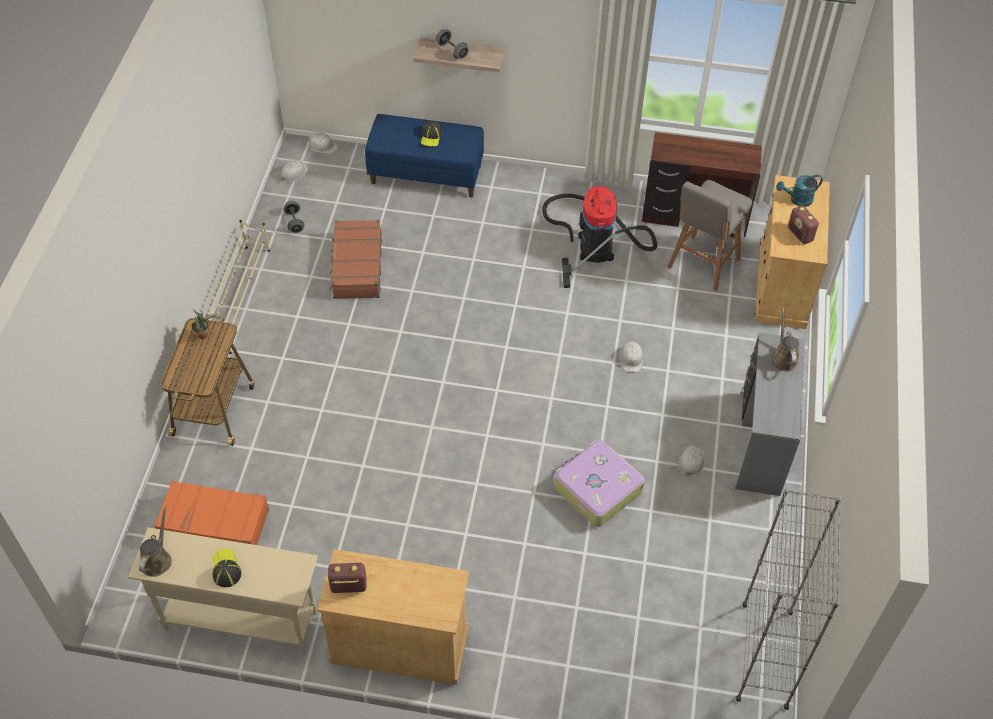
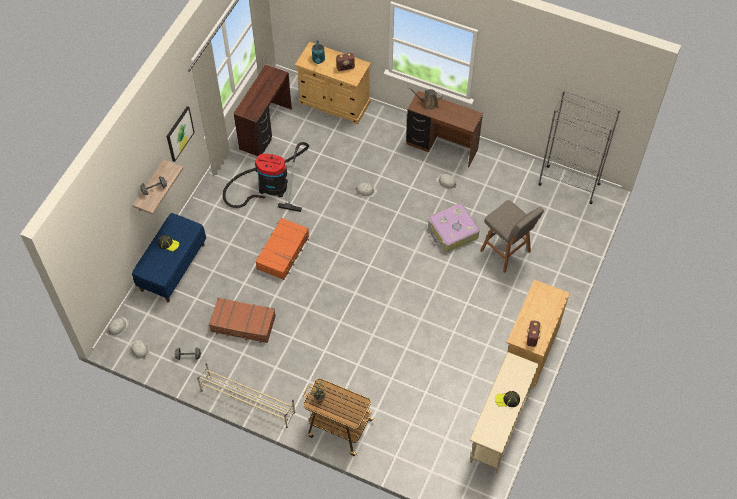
camera: 75 degrees left, 5 degrees up
(157, 559) = (493, 436): brown watering can -> none
(214, 524) = (428, 437): orange suitcase -> orange suitcase (283, 252)
(553, 52) = (179, 133): none -> picture
(702, 265) = (306, 136): grey stool -> grey stool (506, 252)
(759, 443) = (441, 147): grey desk -> brown desk

